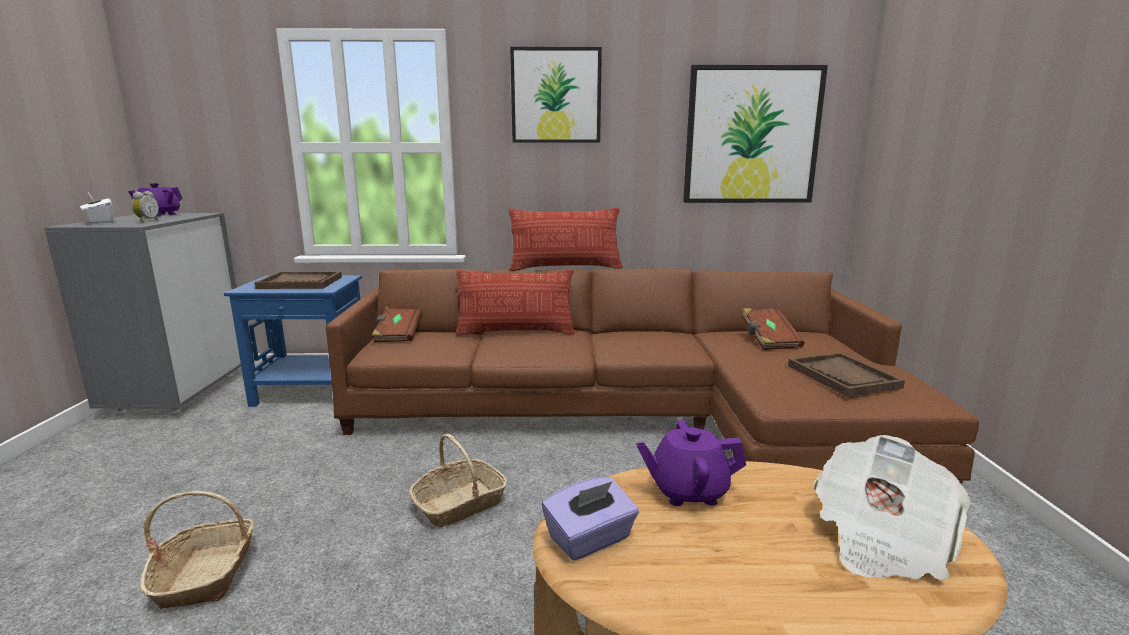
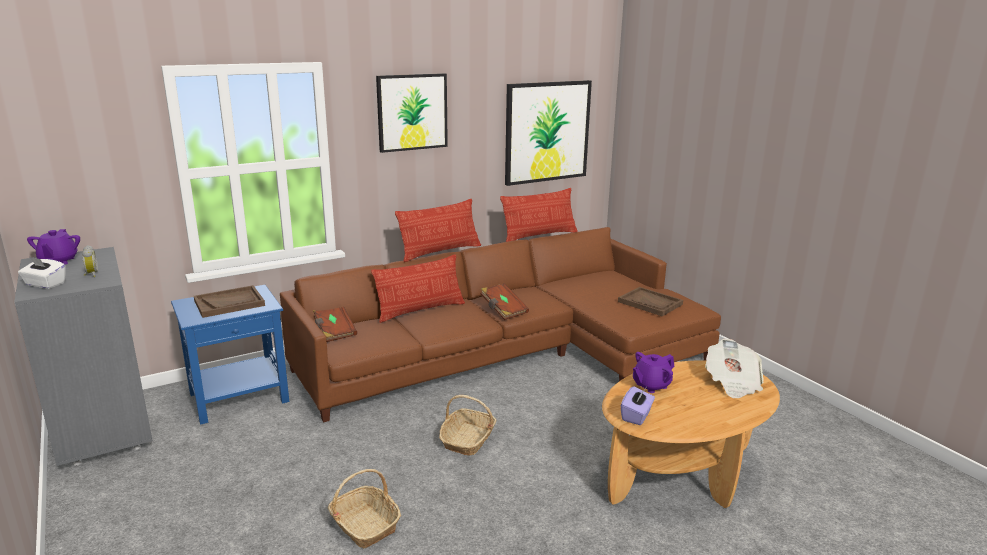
camera: 30 degrees left, 5 degrees up
(714, 269) = (539, 235): none -> pillow
(768, 340) = (590, 284): brown book -> brown book (503, 310)

